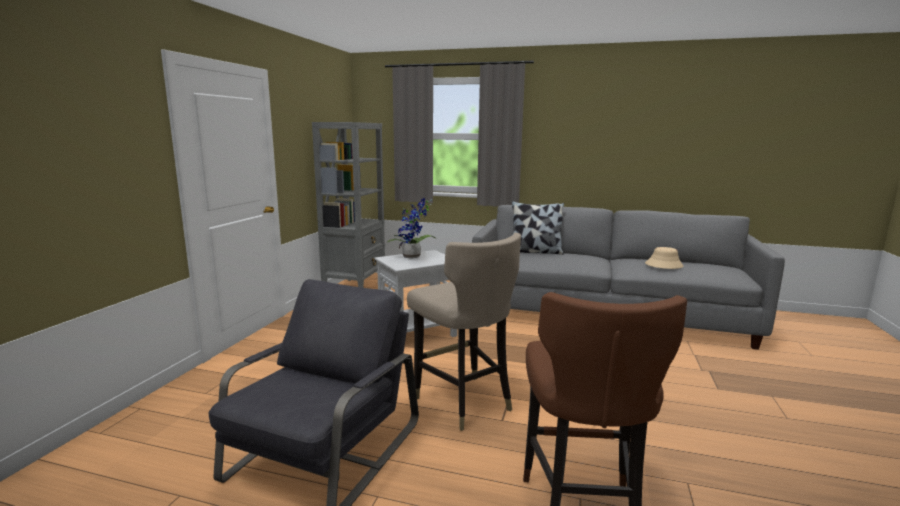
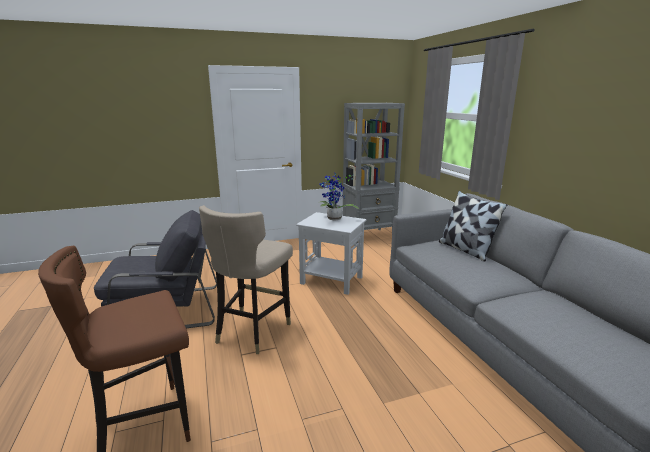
camera: 55 degrees right, 5 degrees up
(663, 265) = (563, 319): beige hat -> none

